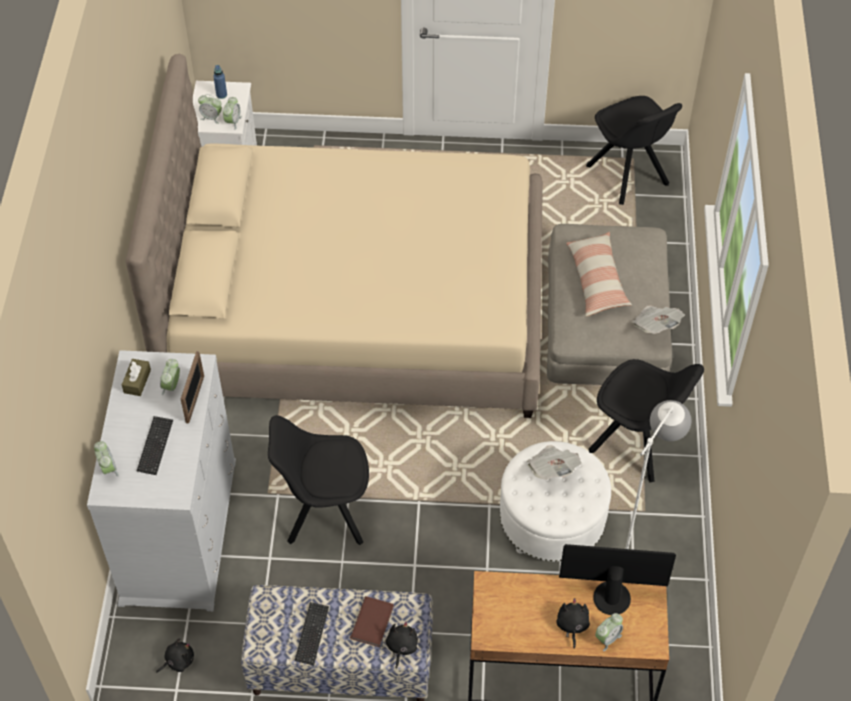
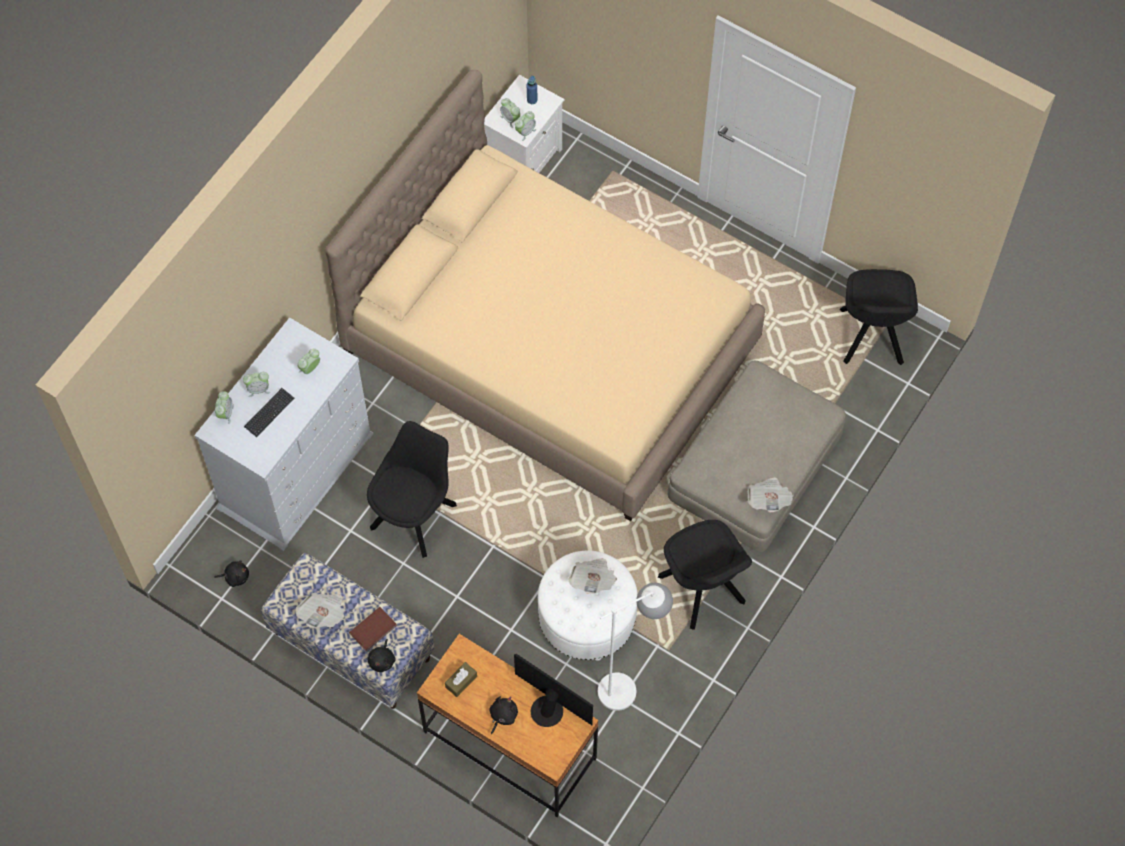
camera: 30 degrees right, 10 degrees up
(137, 381) = (287, 351): brown tissue box -> brown tissue box (461, 681)
(195, 399) = (321, 388): picture frame -> none
(312, 634) = (324, 614): keyboard -> newspaper
(325, 513) = (414, 516): black chair -> black chair turned 90 degrees clockwise
(401, 647) = (382, 660): black plush toy -> black plush toy turned 150 degrees clockwise
(597, 280) = (748, 432): pillow -> none
(607, 638) = (522, 740): alarm clock -> alarm clock (258, 389)

